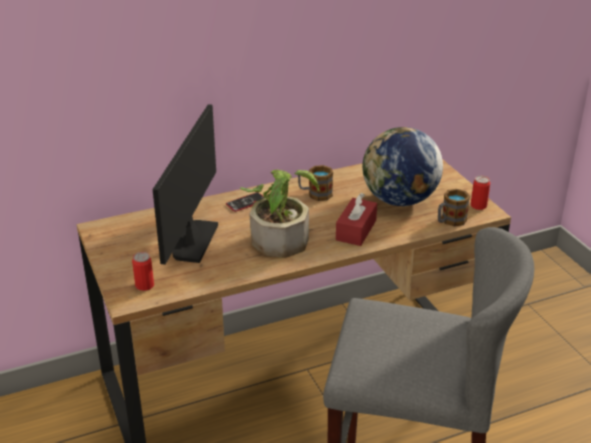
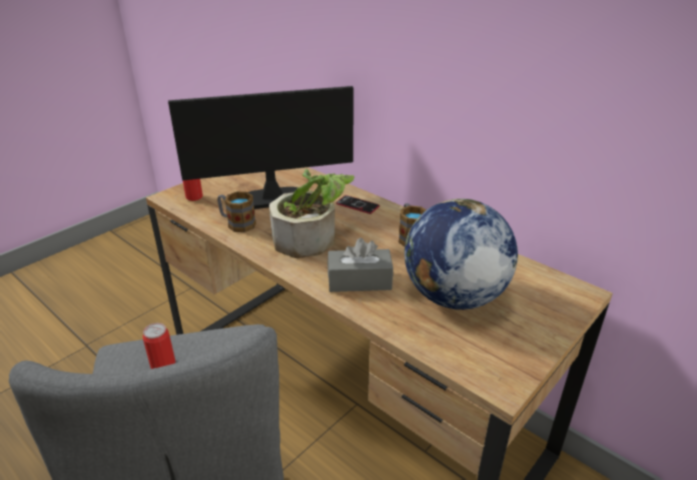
camera: 65 degrees right, 0 degrees up
(356, 230) = (359, 281): red tissue box -> grey tissue box
(450, 221) = (442, 352): mug -> mug (237, 223)
(478, 206) = (509, 372): can -> can (163, 365)

